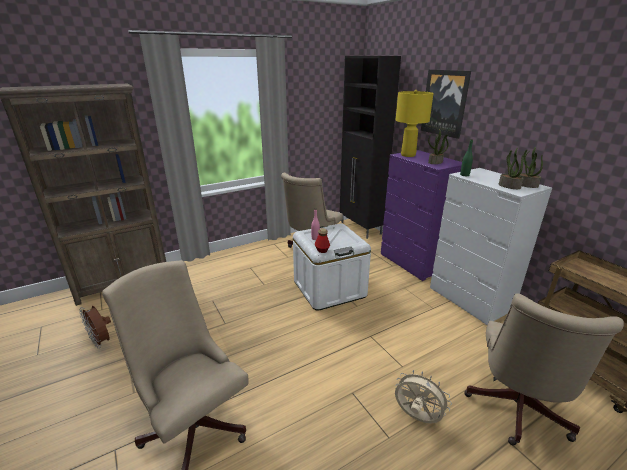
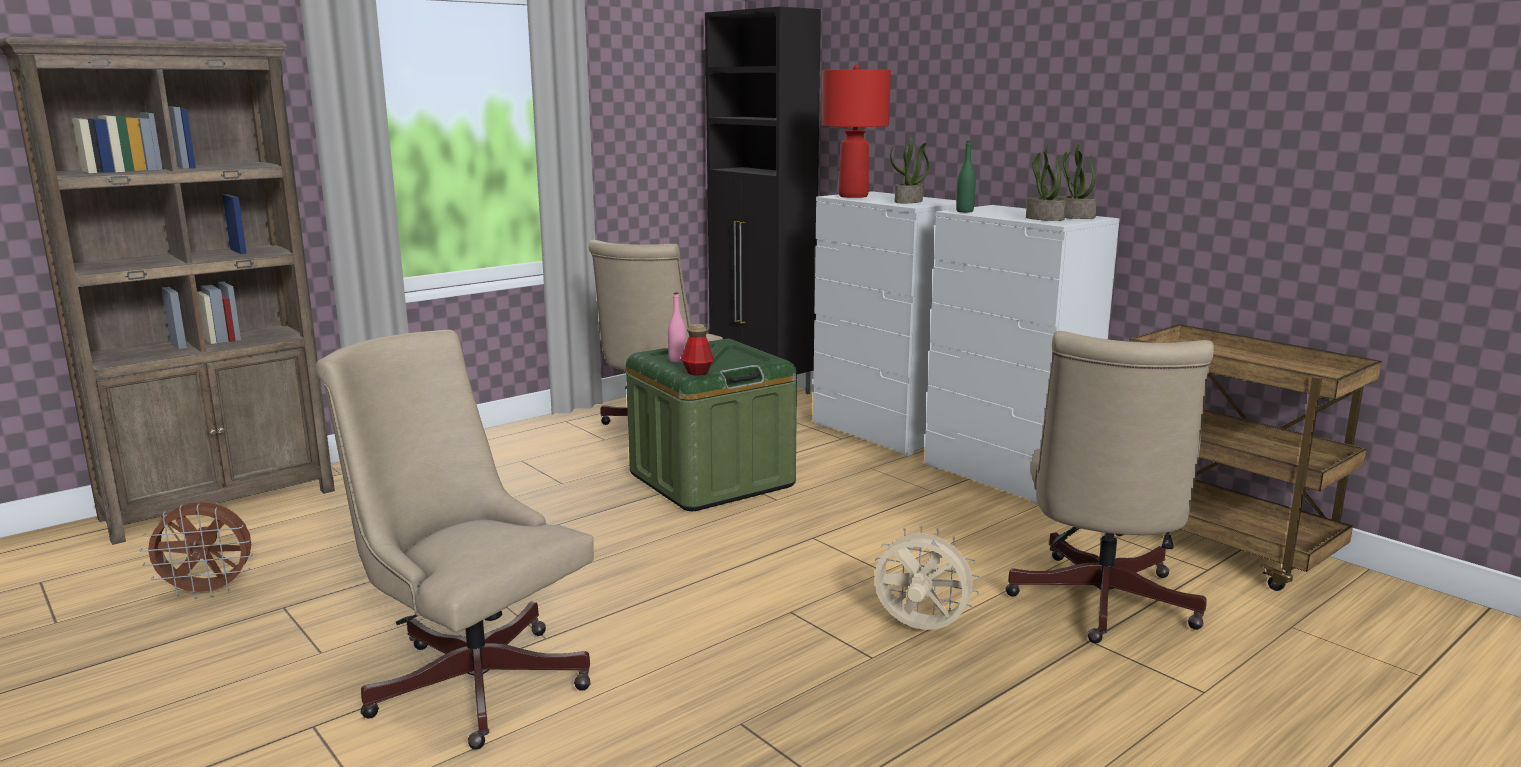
camera: 10 degrees left, 10 degrees down
(102, 342) = (209, 592): brown fan -> brown fan turned 45 degrees counterclockwise
(329, 289) = (711, 480): white storage box -> green storage box
(408, 155) = (854, 196): yellow table lamp -> red table lamp
(412, 263) = (884, 432): purple dresser -> white dresser
(445, 103) = (914, 91): picture -> none

